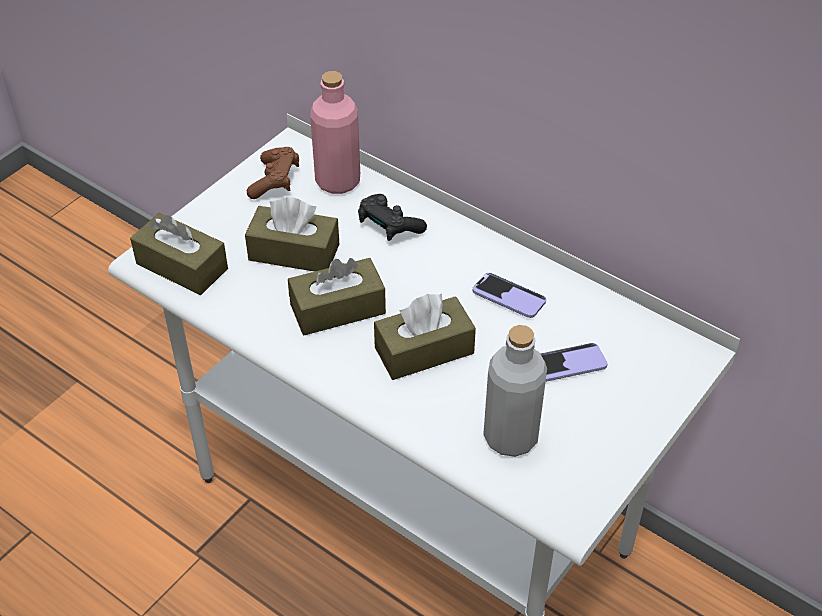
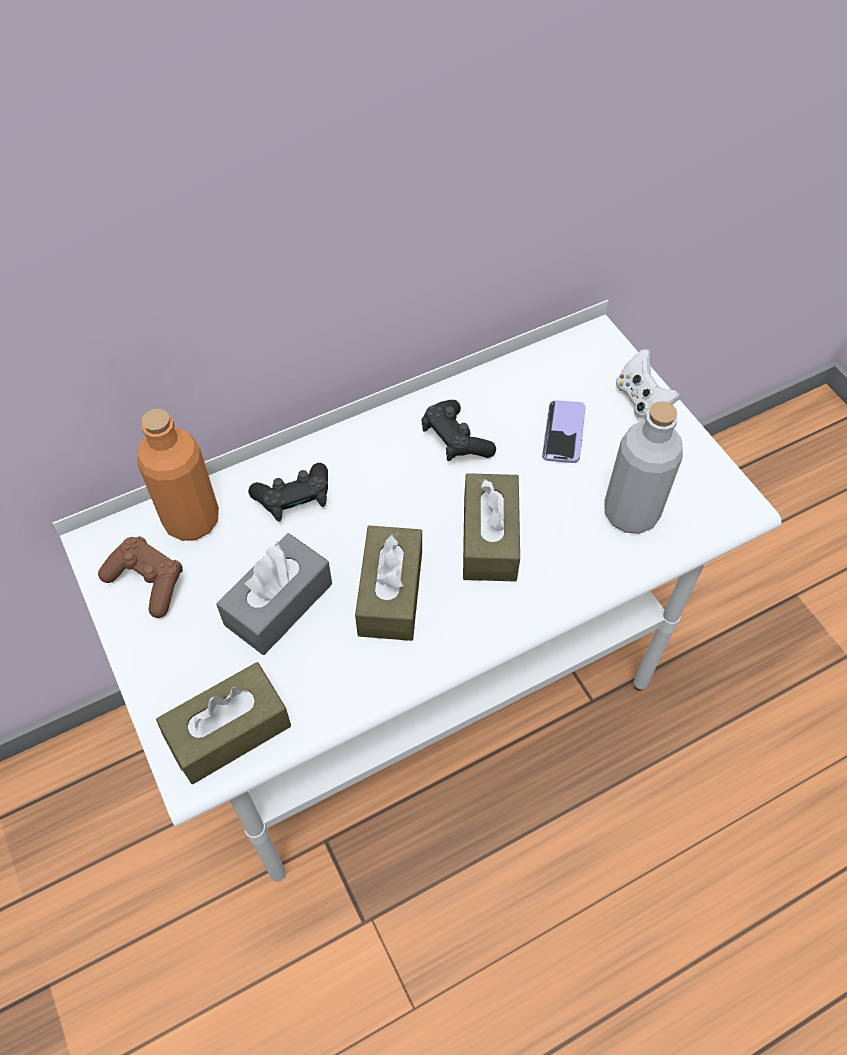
camera: 65 degrees left, 10 degrees up
(294, 252) = (278, 604): brown tissue box -> grey tissue box
(338, 181) = (191, 520): pink bottle -> orange bottle
(509, 297) = (455, 440): phone -> black game controller
(647, 408) = (641, 399): none -> white game controller

